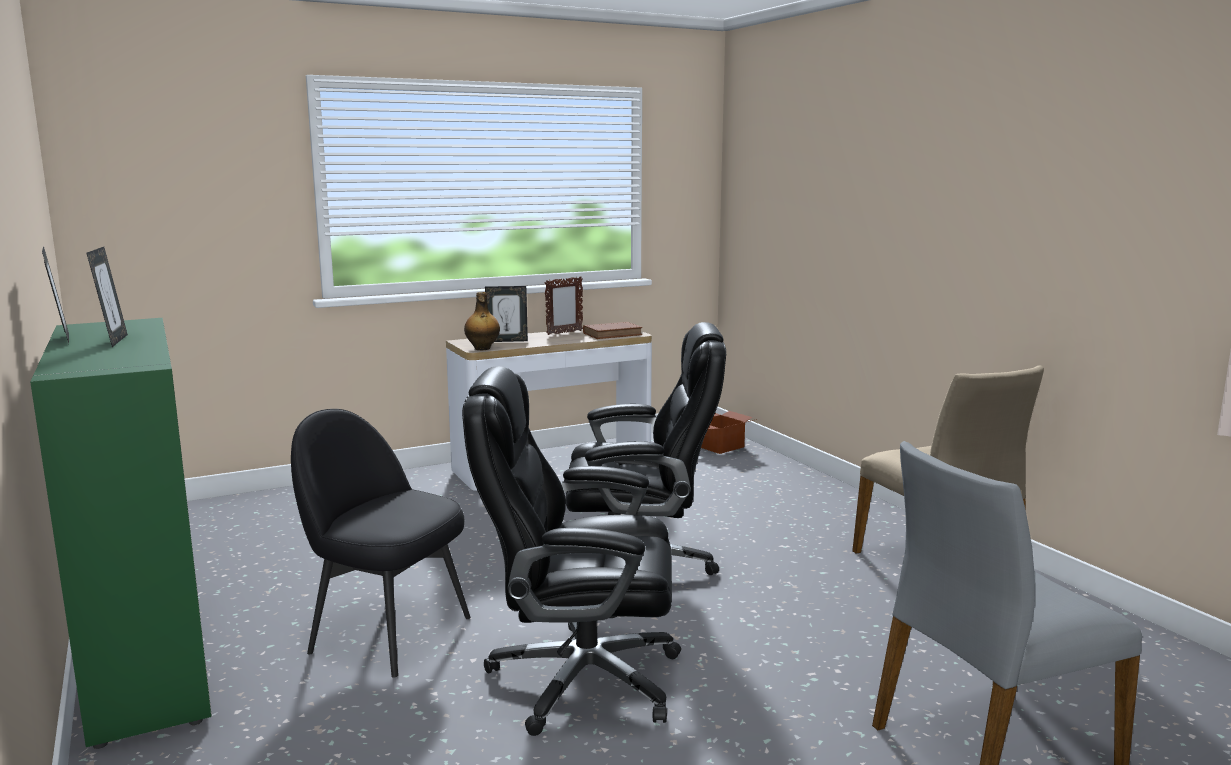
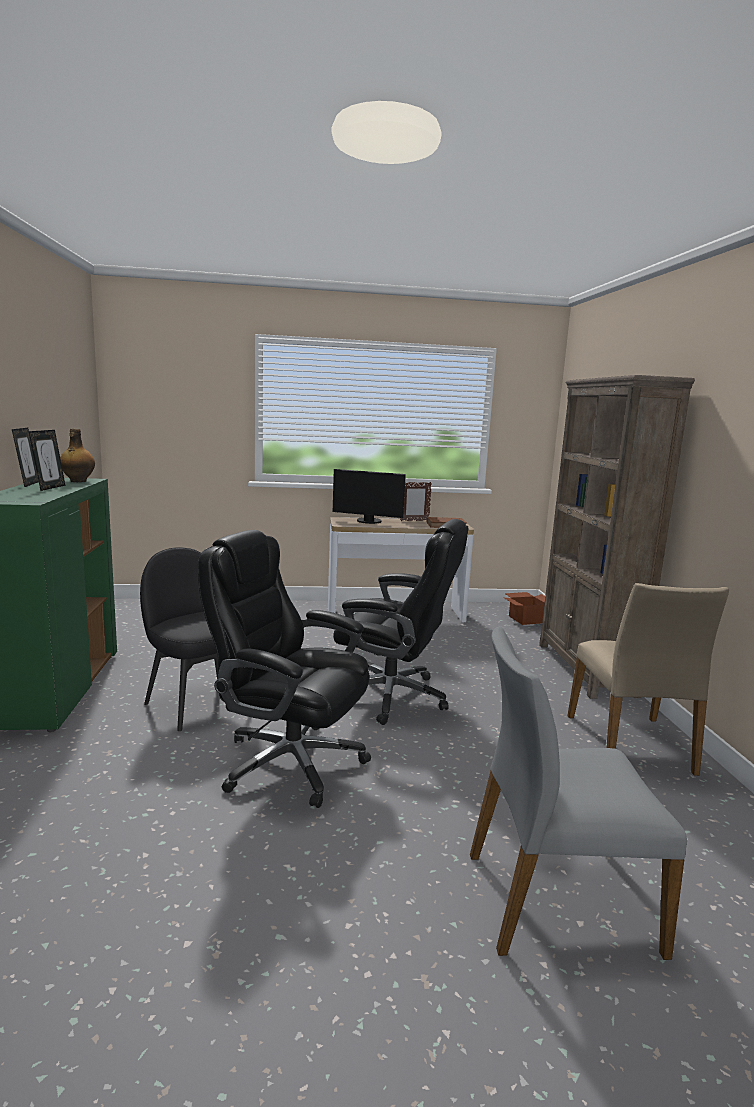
camera: 20 degrees right, 0 degrees up
(482, 348) = (345, 524): bottle -> bottle (78, 481)
(507, 341) = (368, 521): picture frame -> monitor
(831, 494) = (586, 669): none -> brown bookcase

